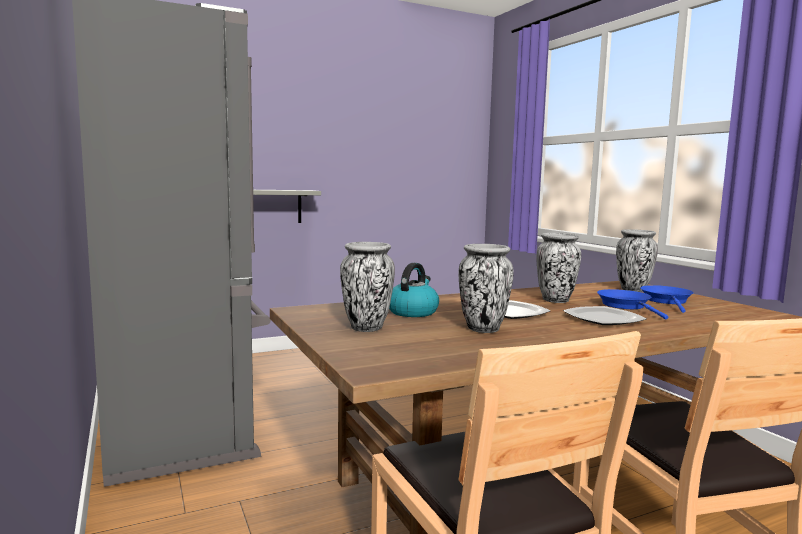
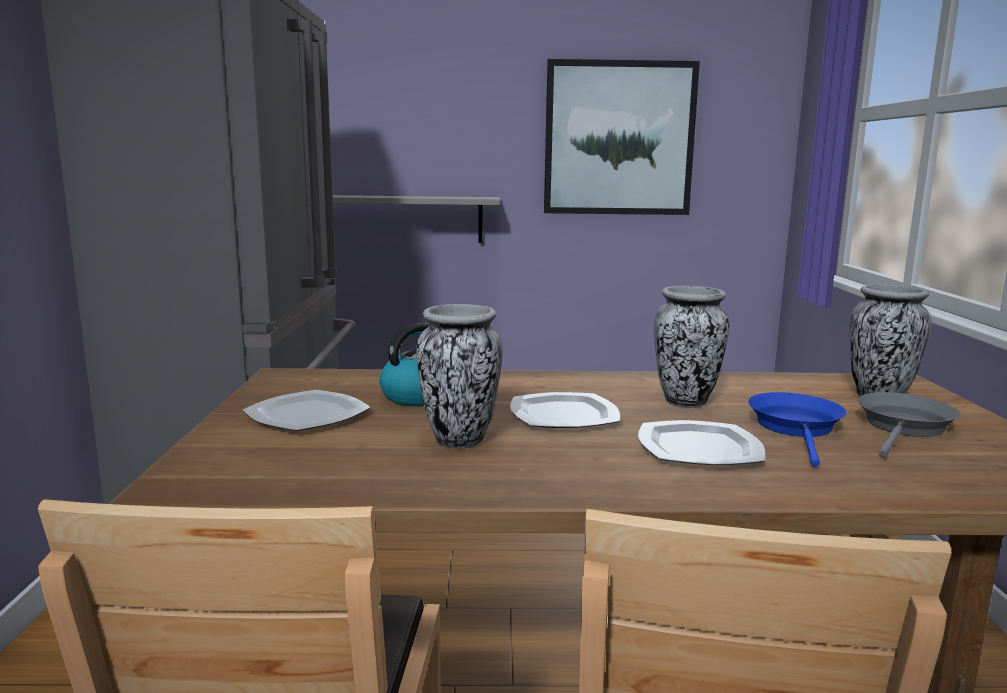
camera: 25 degrees right, 5 degrees up
(366, 328) = (307, 414): vase -> plate
(389, 152) = (619, 139): none -> picture
(667, 301) = (904, 428): blue frying pan -> grey frying pan

